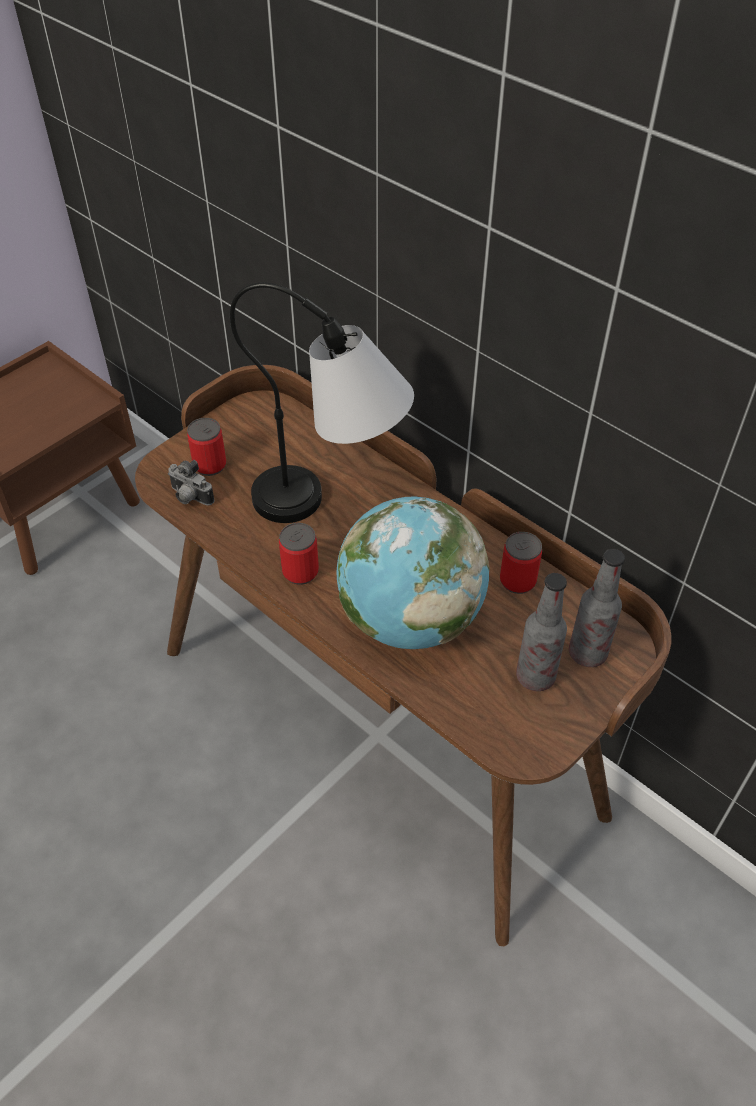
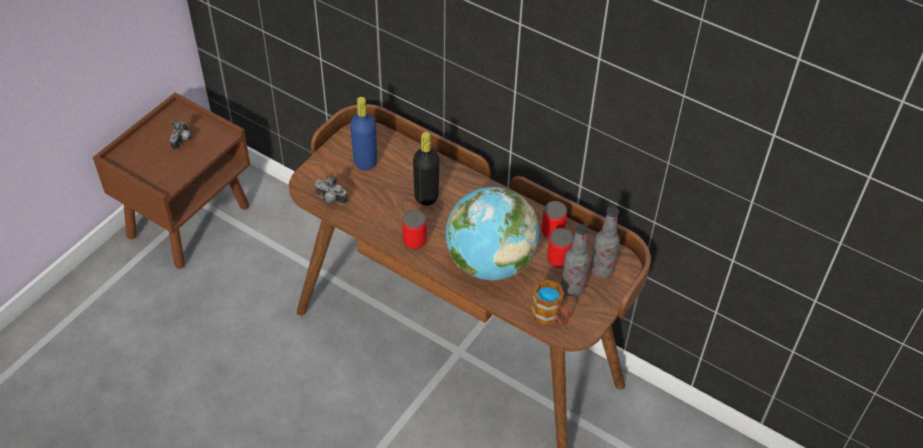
camera: 10 degrees left, 0 degrees up
(41, 404) = (183, 141): none -> camera
(210, 465) = (338, 177): can -> can (558, 259)
(255, 448) = (365, 162): none -> blue bottle
(333, 507) = (426, 197): table lamp -> black bottle
(492, 720) = (550, 316): none -> mug

